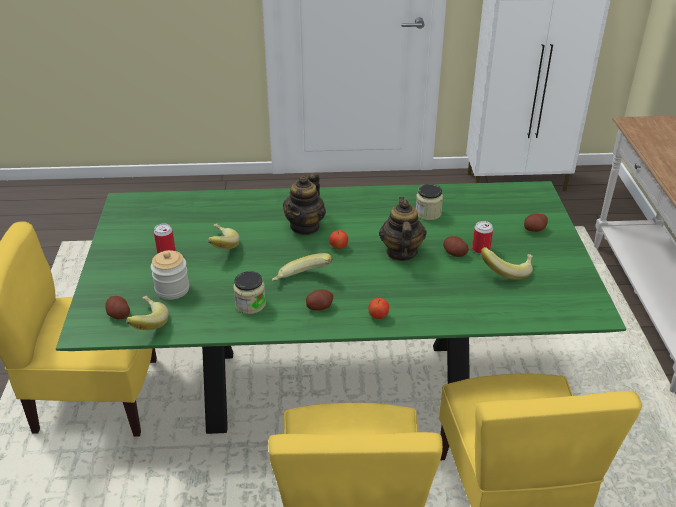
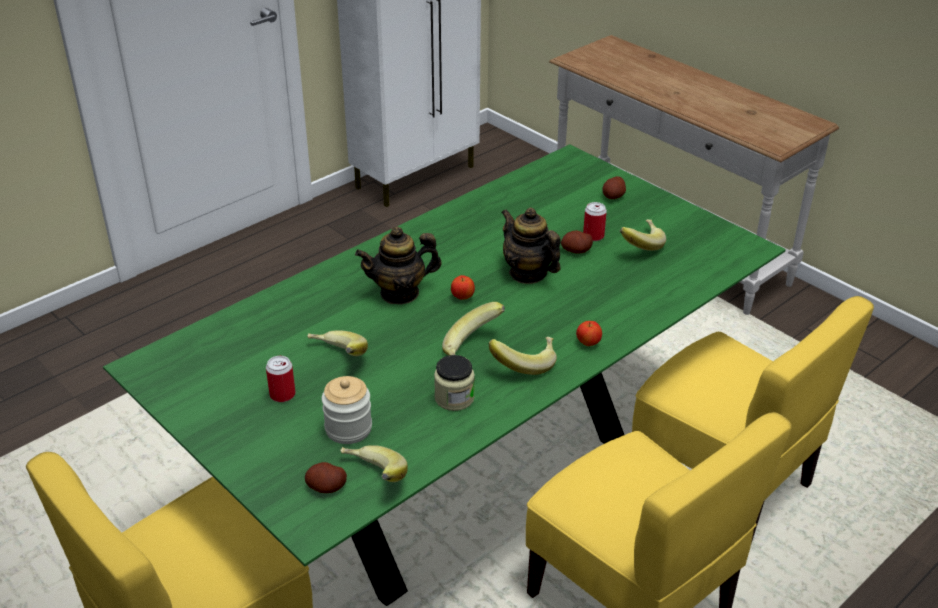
camera: 40 degrees left, 0 degrees up
(305, 226) = (400, 293): teapot -> teapot turned 90 degrees clockwise
(319, 307) = (524, 363): potato -> banana
(428, 213) = (502, 223): jar -> none

